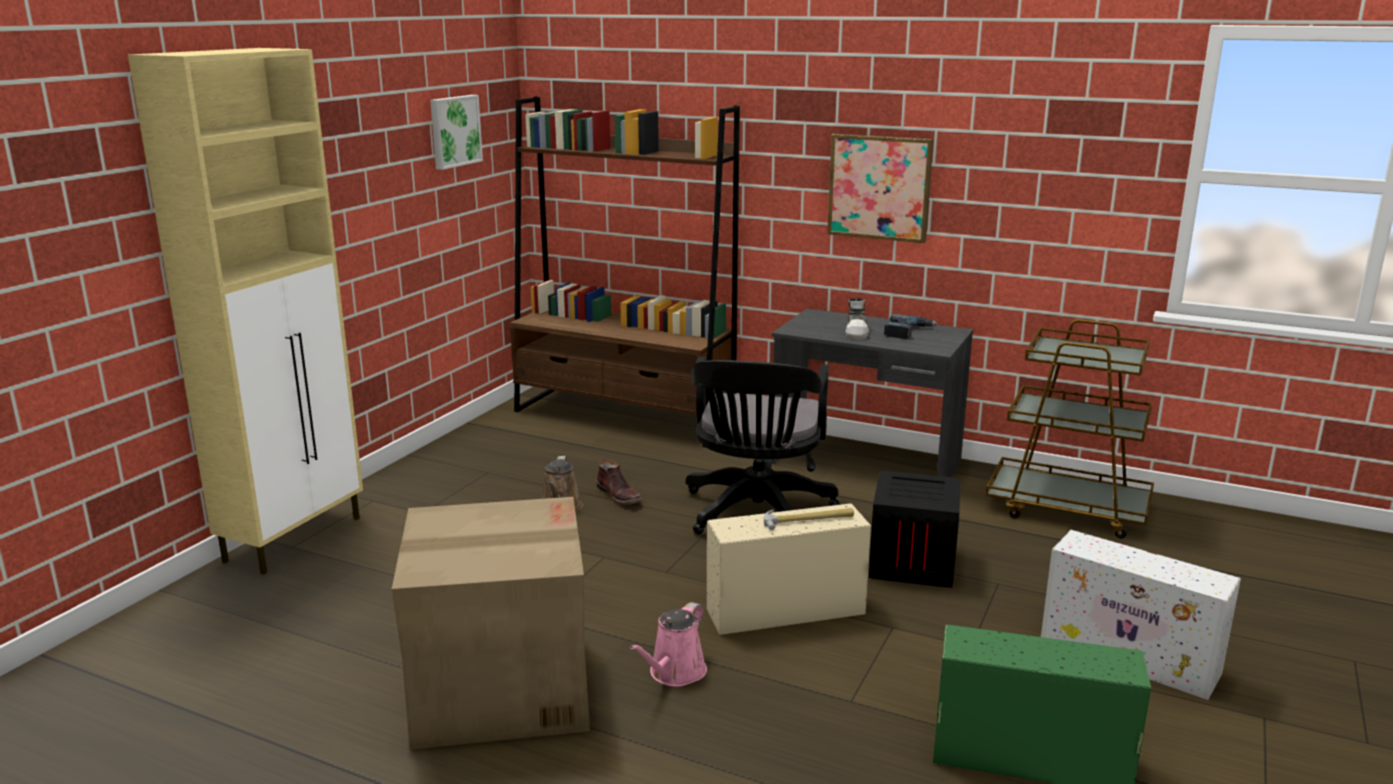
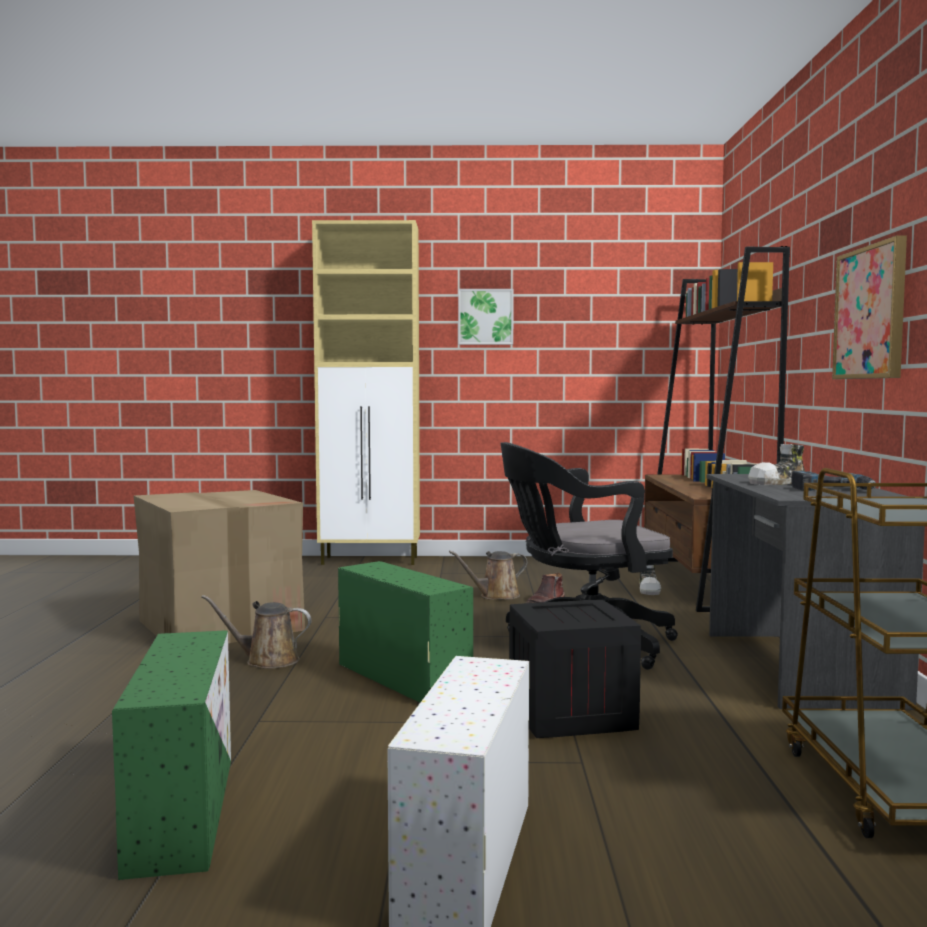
camera: 65 degrees right, 15 degrees down
(454, 131) = (618, 304): picture -> picture (485, 317)
(619, 442) = (649, 590): none -> shoe
(674, 673) = (267, 661): pink watering can -> brown watering can
(783, 612) = (401, 678): beige storage box -> green storage box
(808, 520) = (412, 580): hammer -> none

